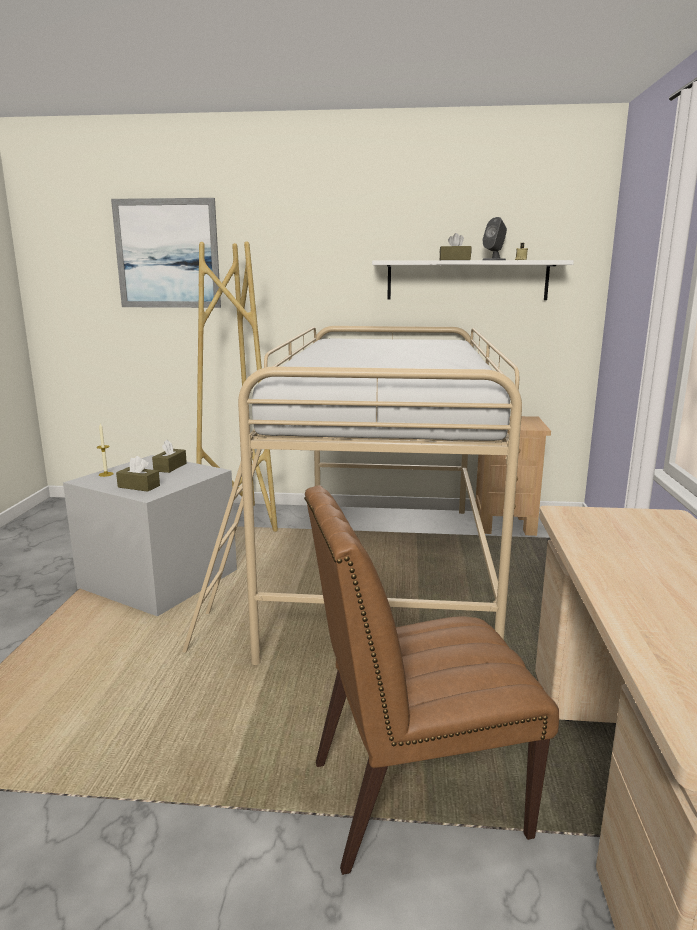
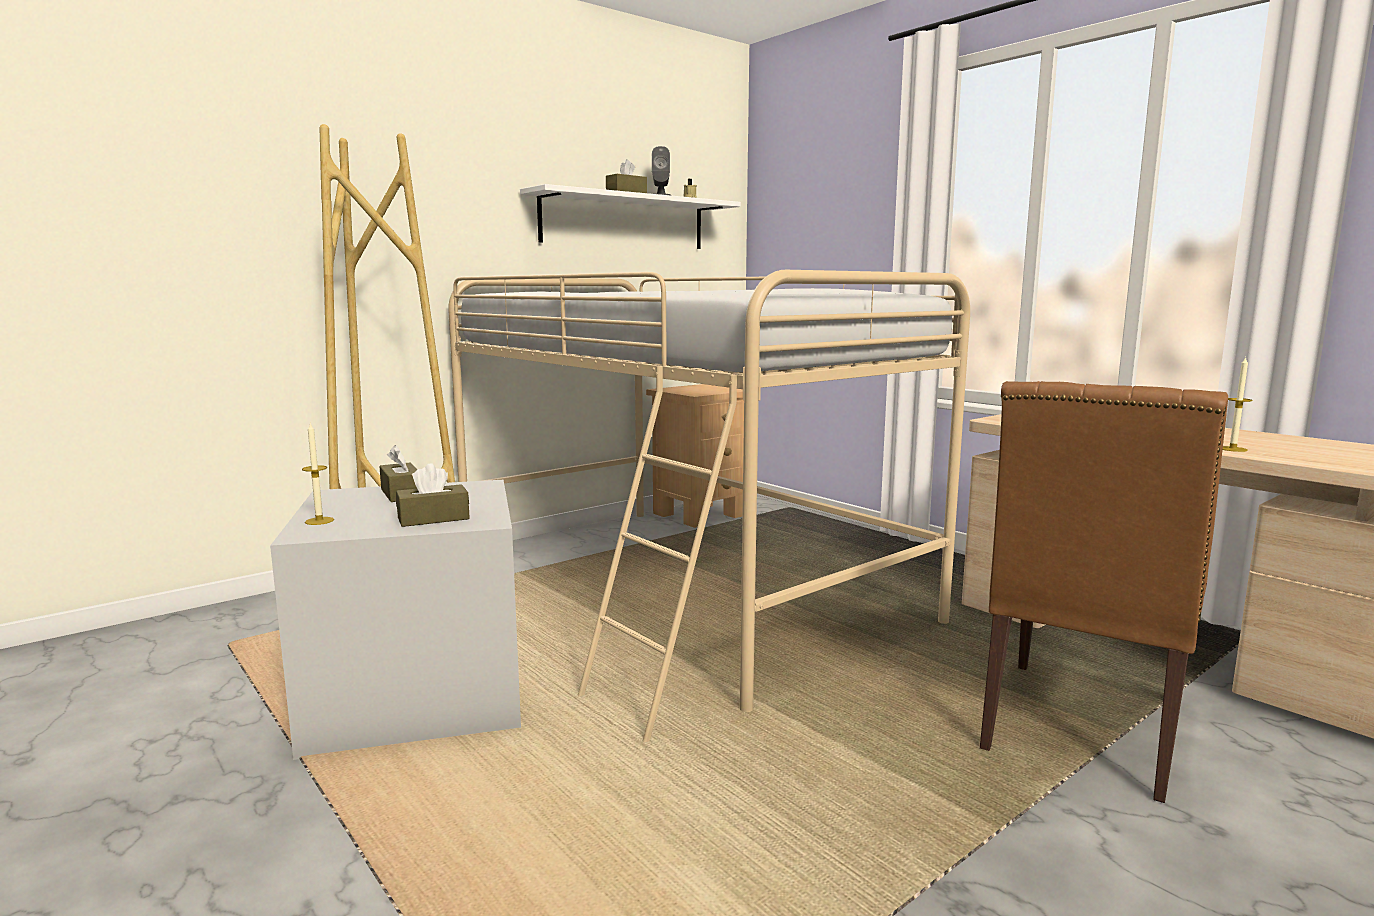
camera: 45 degrees left, 5 degrees down
(167, 254) = (179, 146): picture -> none
(640, 614) = (1232, 449): none -> candle

